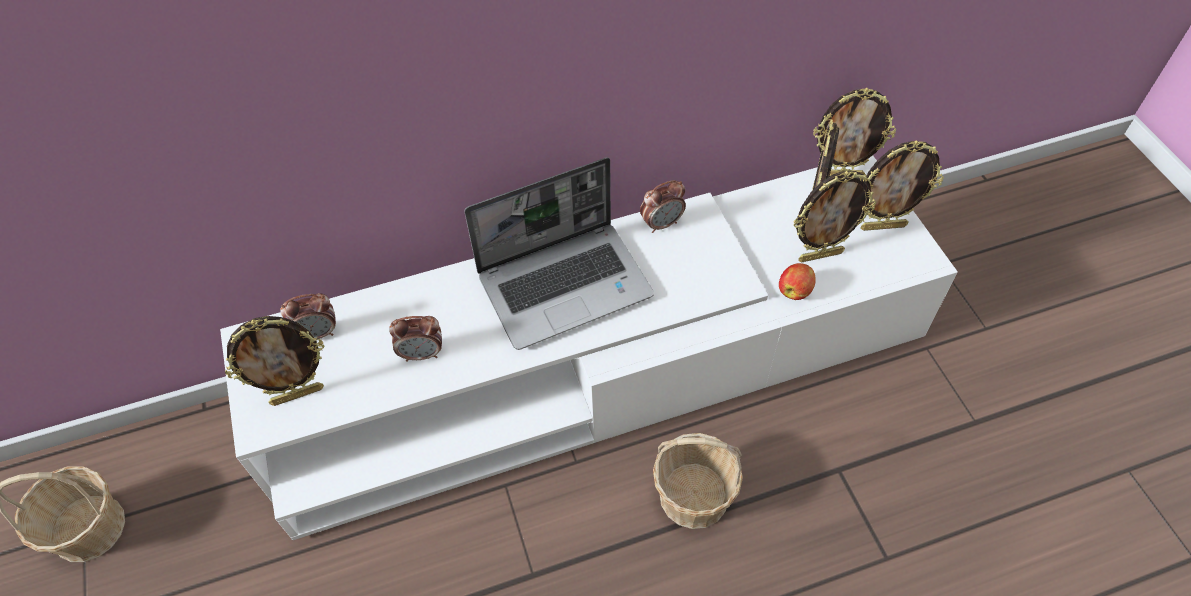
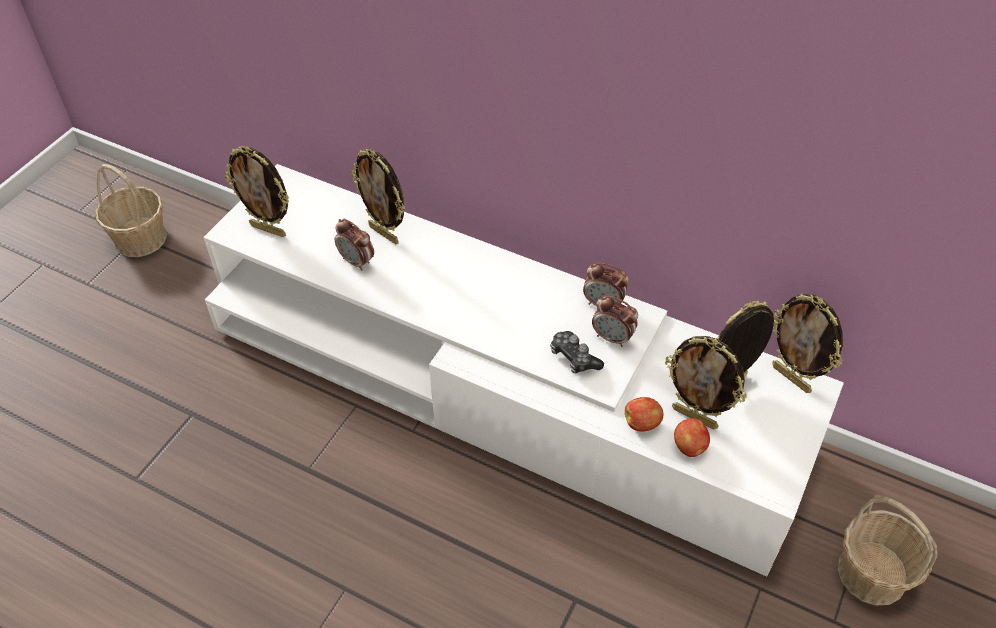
camera: 45 degrees right, 5 degrees down
(318, 333) = (319, 205): alarm clock -> alarm clock (612, 338)
(566, 284) = (490, 290): laptop -> none
(694, 496) = (457, 519): basket -> basket (872, 574)
(695, 283) = (574, 358): none -> game controller
(843, 280) = (689, 447): none -> apple
(883, 226) = (776, 439): picture frame -> picture frame (385, 234)

